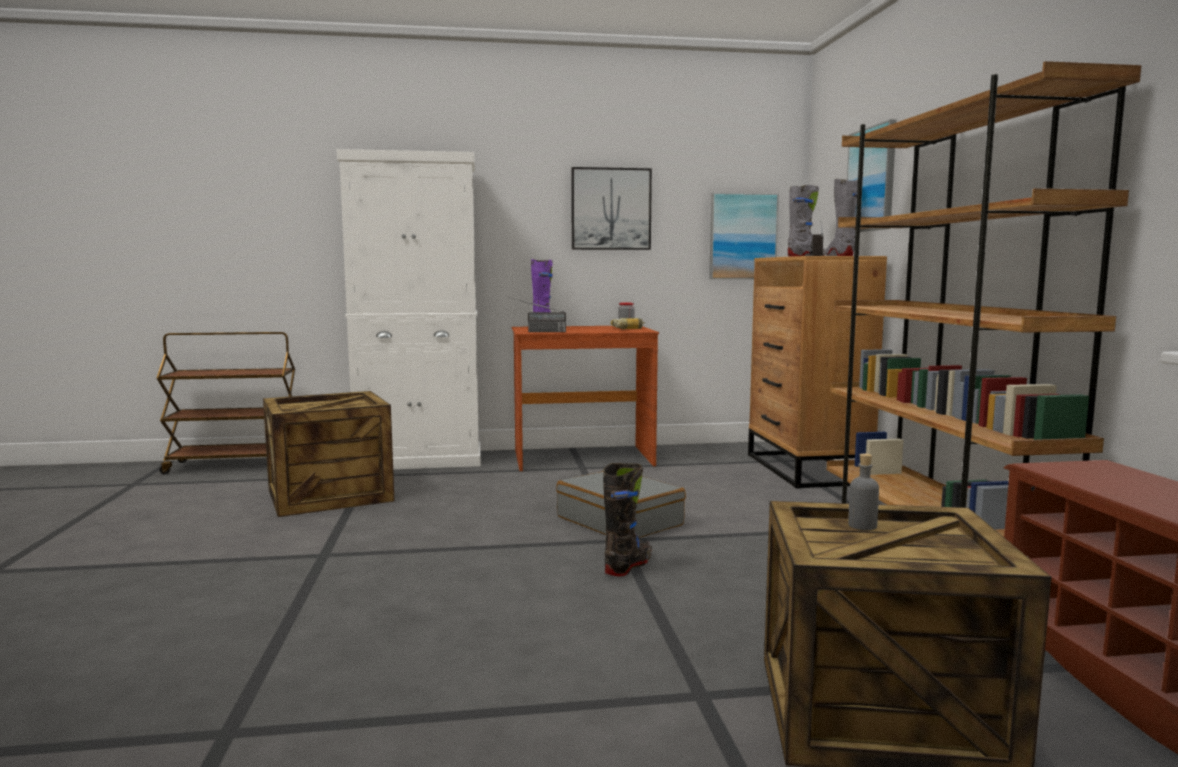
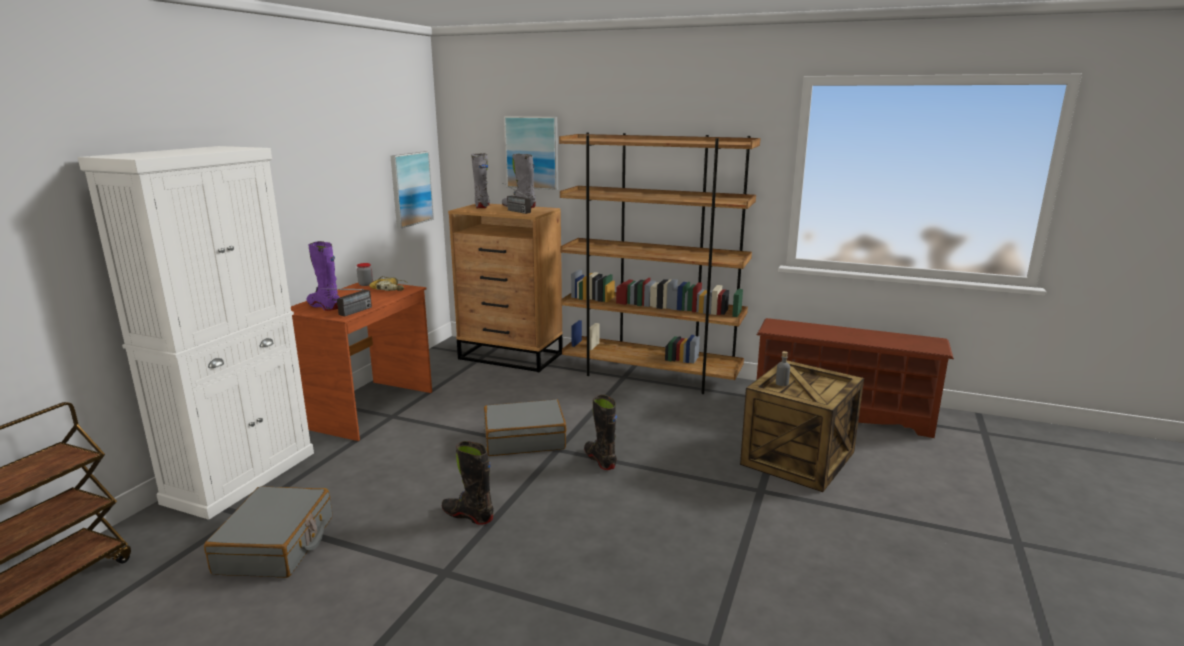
camera: 60 degrees left, 10 degrees up
(330, 495) = (276, 545): crate -> grey suitcase
(432, 538) = (468, 515): none -> black boot
(611, 209) = (330, 179): picture -> none

